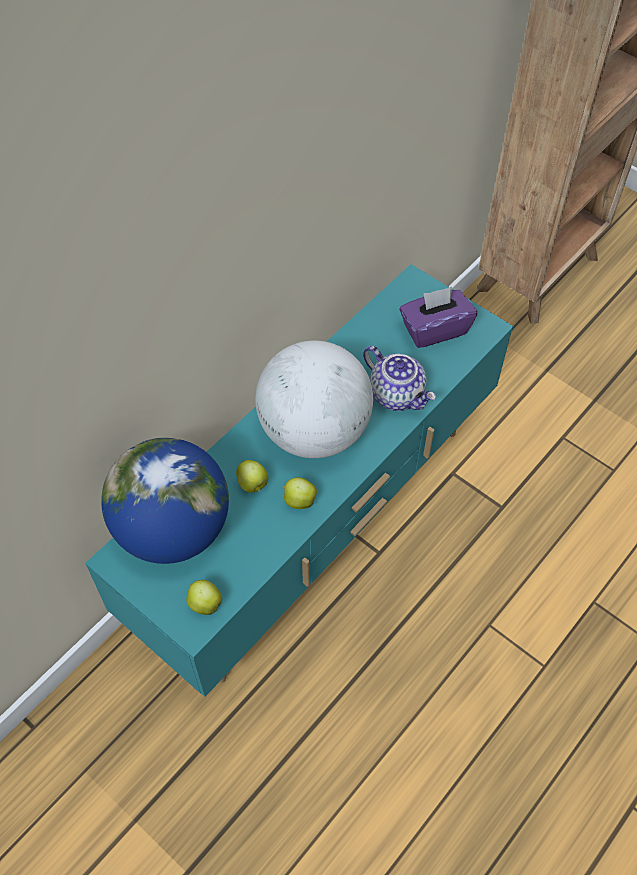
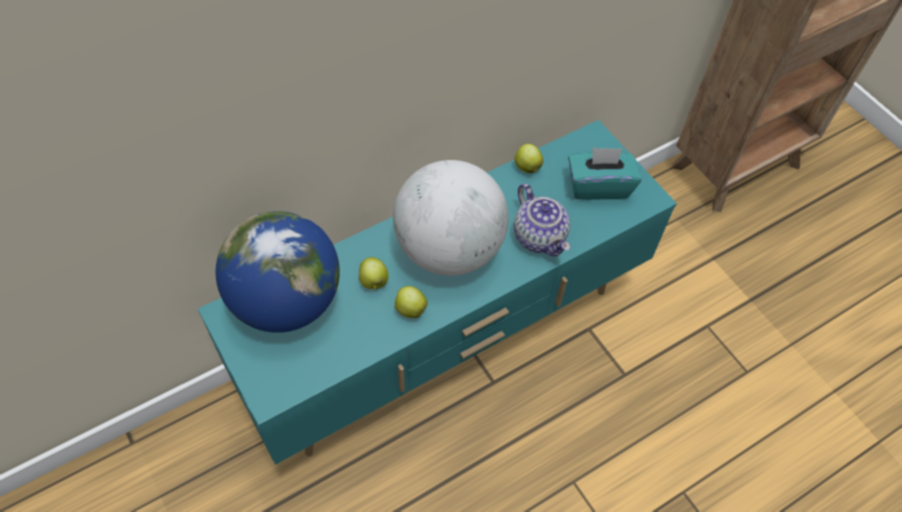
camera: 15 degrees right, 0 degrees up
(204, 603) = (287, 378): apple -> apple (526, 167)
(434, 329) = (598, 186): purple tissue box -> turquoise tissue box

